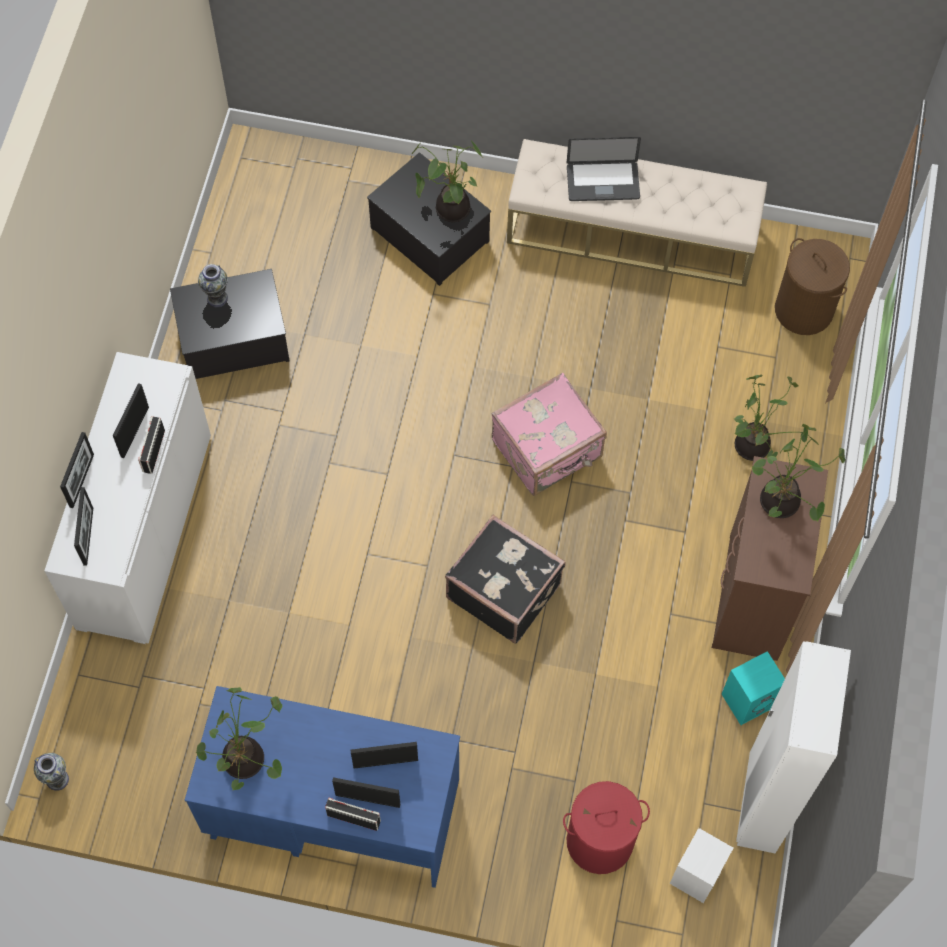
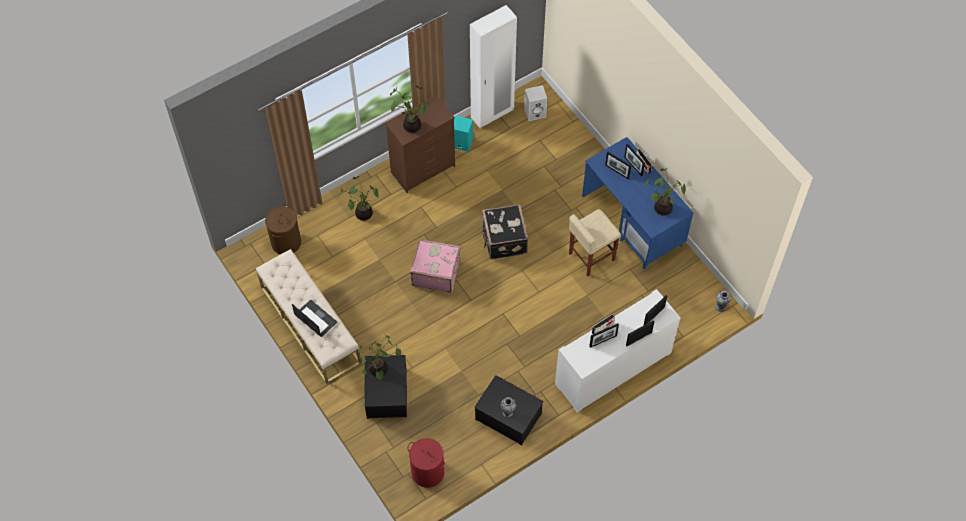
camera: 135 degrees left, 5 degrees down
(342, 682) = (591, 257): none -> beige stool
(600, 841) = (554, 144): red laundry basket -> red laundry basket (427, 472)

